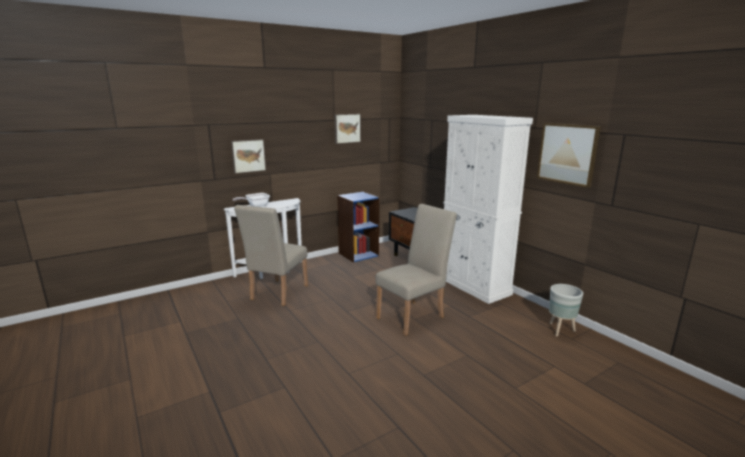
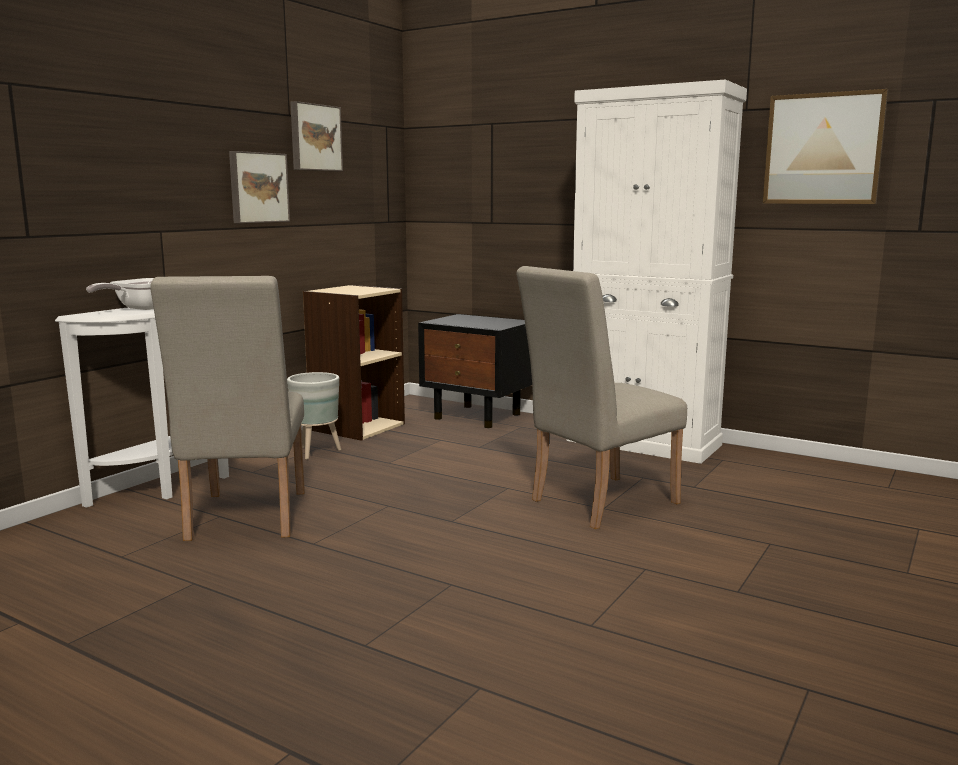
camera: 25 degrees left, 5 degrees down
(248, 155) = (111, 179): picture -> picture (257, 187)
(358, 254) = (356, 427): blue bookcase -> beige bookcase
(414, 315) = (595, 503): beige chair -> beige chair turned 150 degrees counterclockwise
(559, 330) = (857, 479): grey planter -> grey planter (315, 452)

